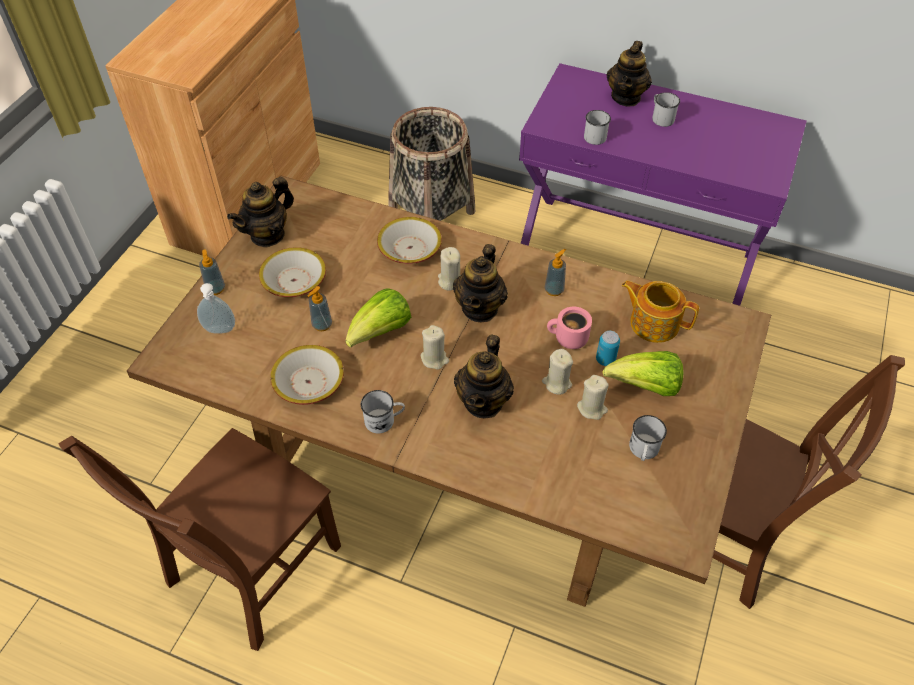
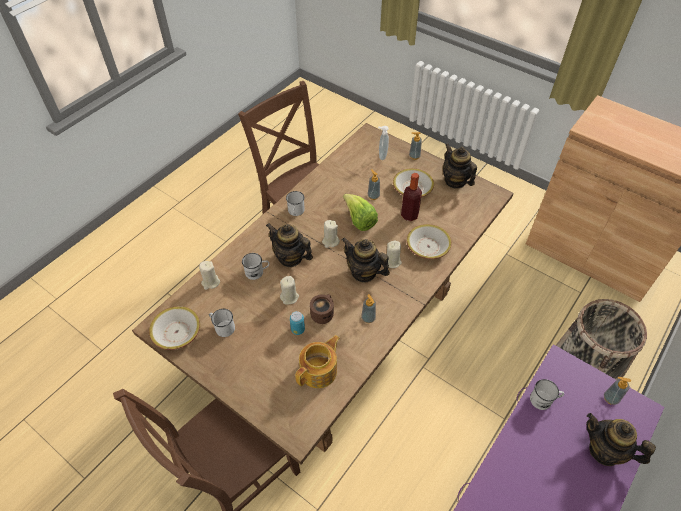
camera: 105 degrees right, 0 degrees up
(308, 382) = (333, 186): bowl -> bowl (177, 332)
(353, 276) = (409, 215): none -> bottle
(568, 93) = (610, 398): none -> soap dispenser
(568, 339) = (322, 313): pink mug -> brown mug
(592, 408) = (263, 310): beige candle -> beige candle (210, 282)
(645, 387) = (267, 345): lettuce -> none
(661, 117) = (570, 473): white mug -> white mug (257, 272)

